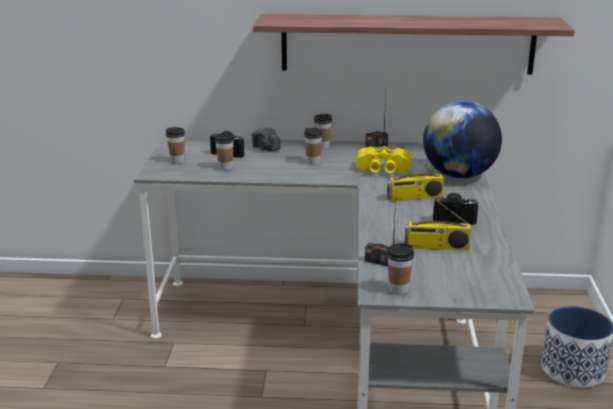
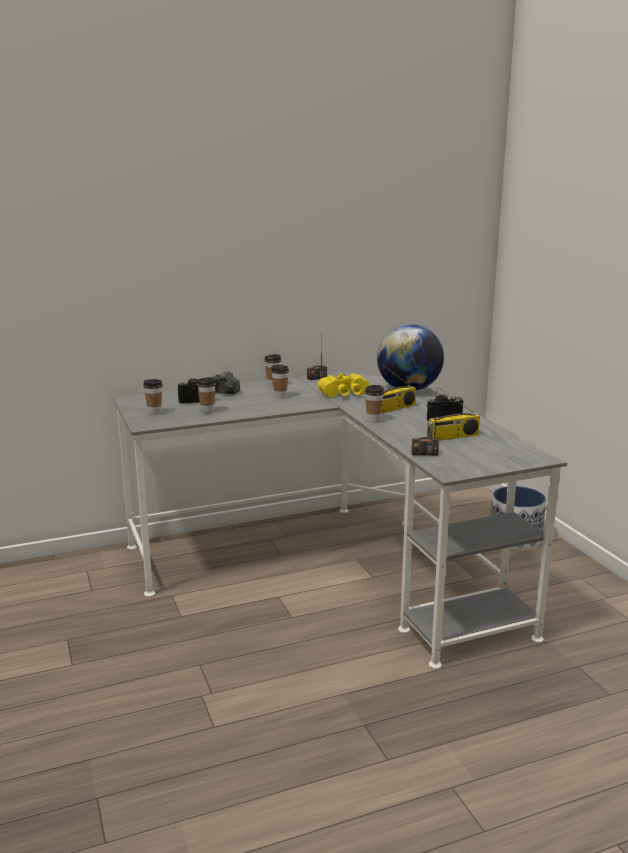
camera: 25 degrees left, 5 degrees down
(398, 290) = (461, 468): cup -> cup (373, 420)
(407, 44) = (333, 285): shelf -> none

